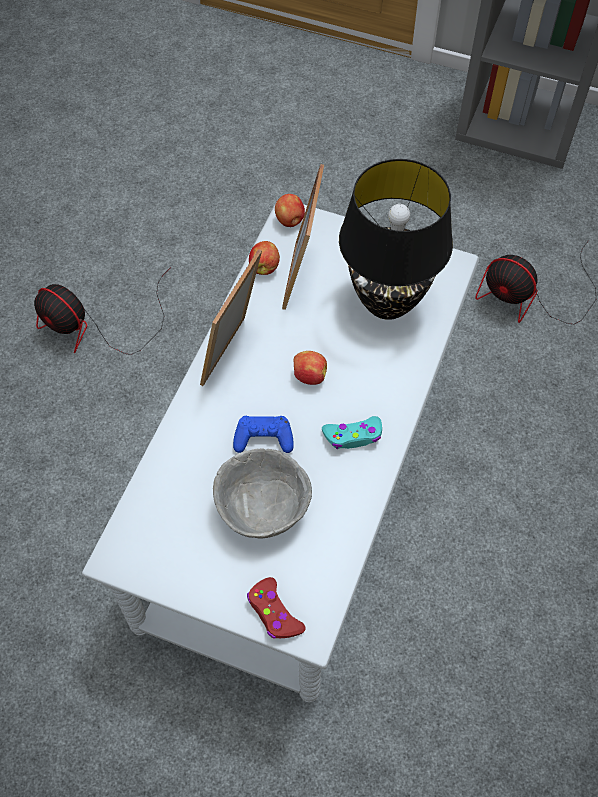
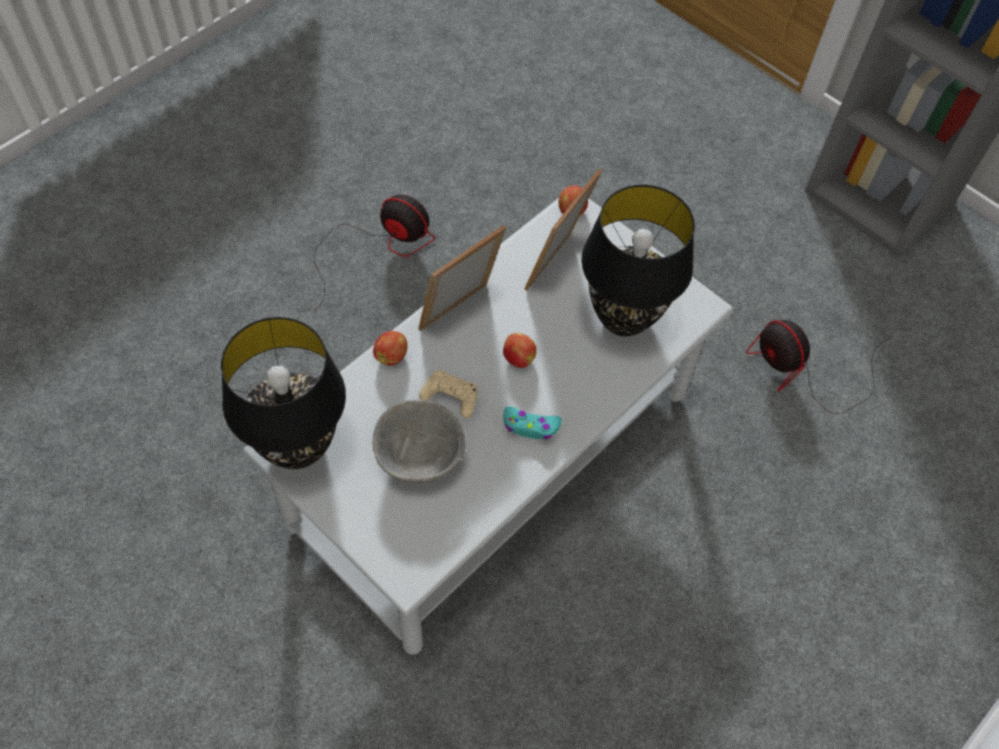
camera: 20 degrees right, 0 degrees up
(95, 327) = (380, 247): fan -> fan turned 150 degrees clockwise
(137, 548) = (297, 447): none -> black table lamp
(263, 438) = (450, 397): blue game controller -> beige game controller
(264, 267) = (527, 245): apple -> apple (391, 356)
(274, 613) = (384, 550): red game controller -> none

